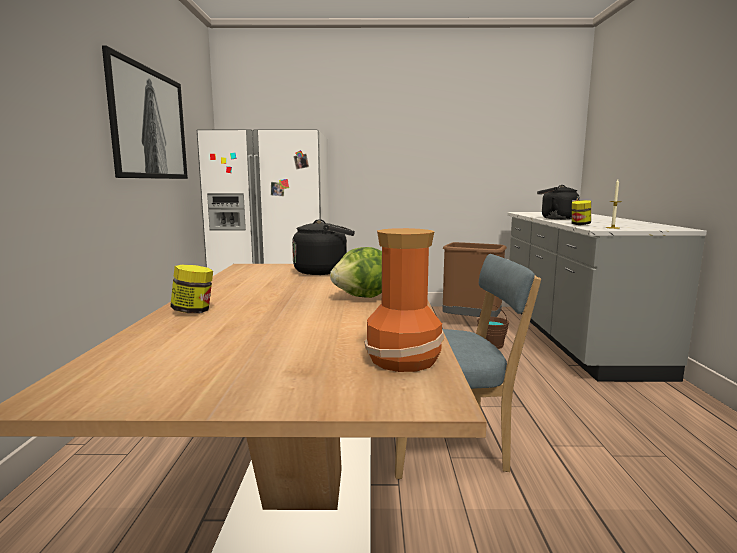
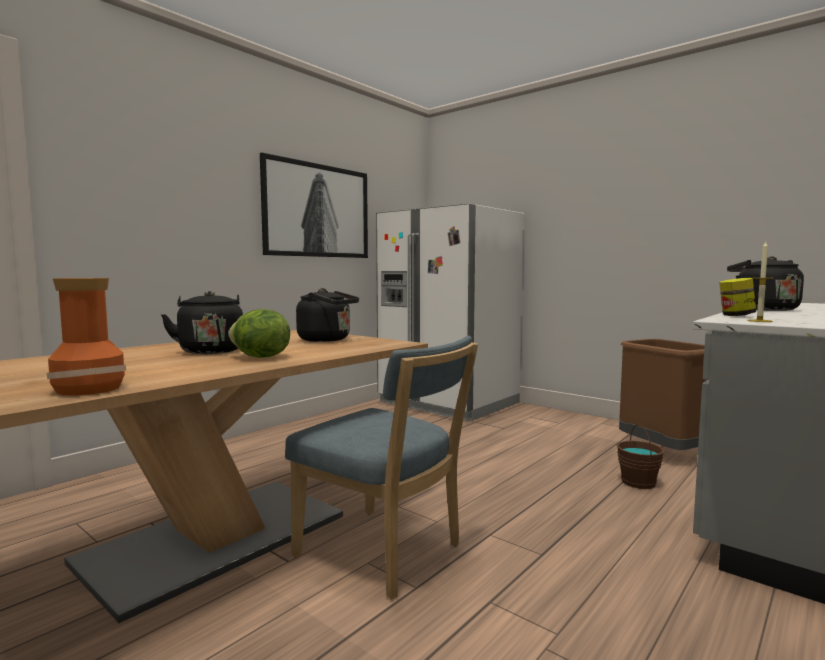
camera: 40 degrees right, 5 degrees down
(193, 311) = (144, 349): jar -> none
(280, 299) = (210, 351): none -> black kettle

